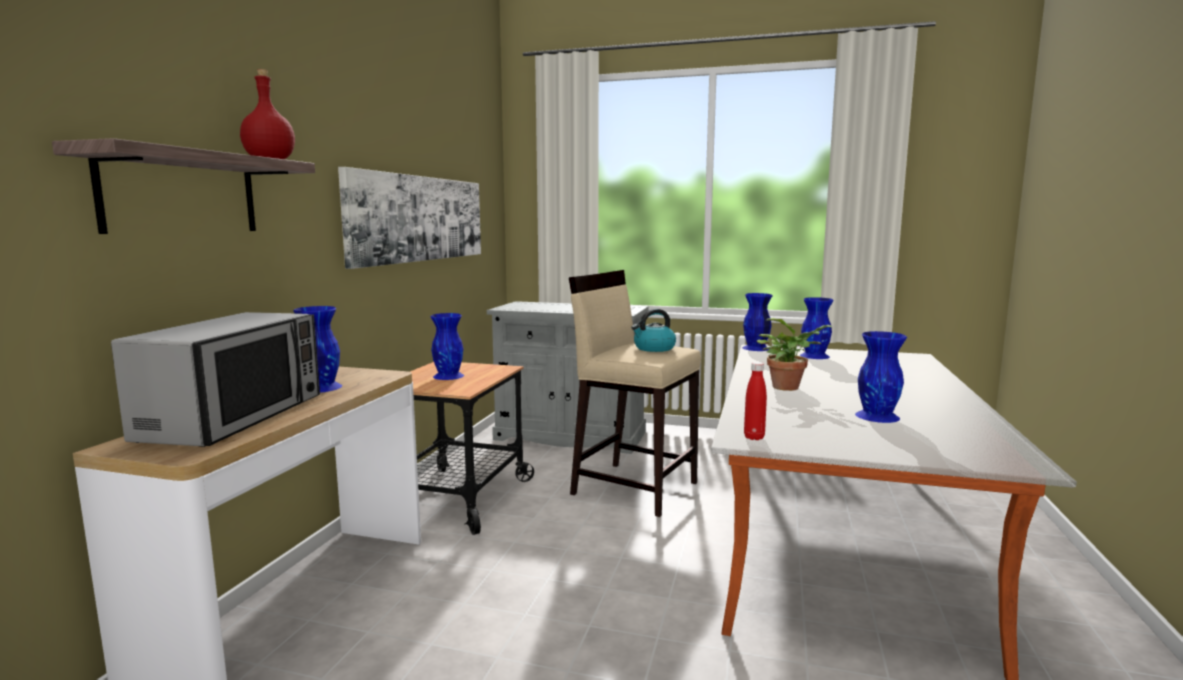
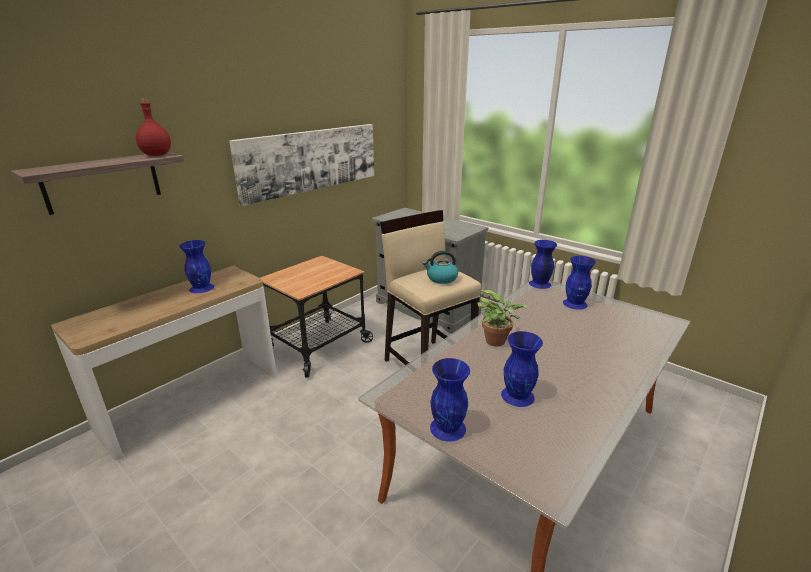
camera: 25 degrees right, 15 degrees up
(235, 417) = (136, 309): microwave -> none
(448, 376) = (310, 274): blue vase -> blue vase (448, 427)
(754, 437) = (396, 395): red bottle -> none

